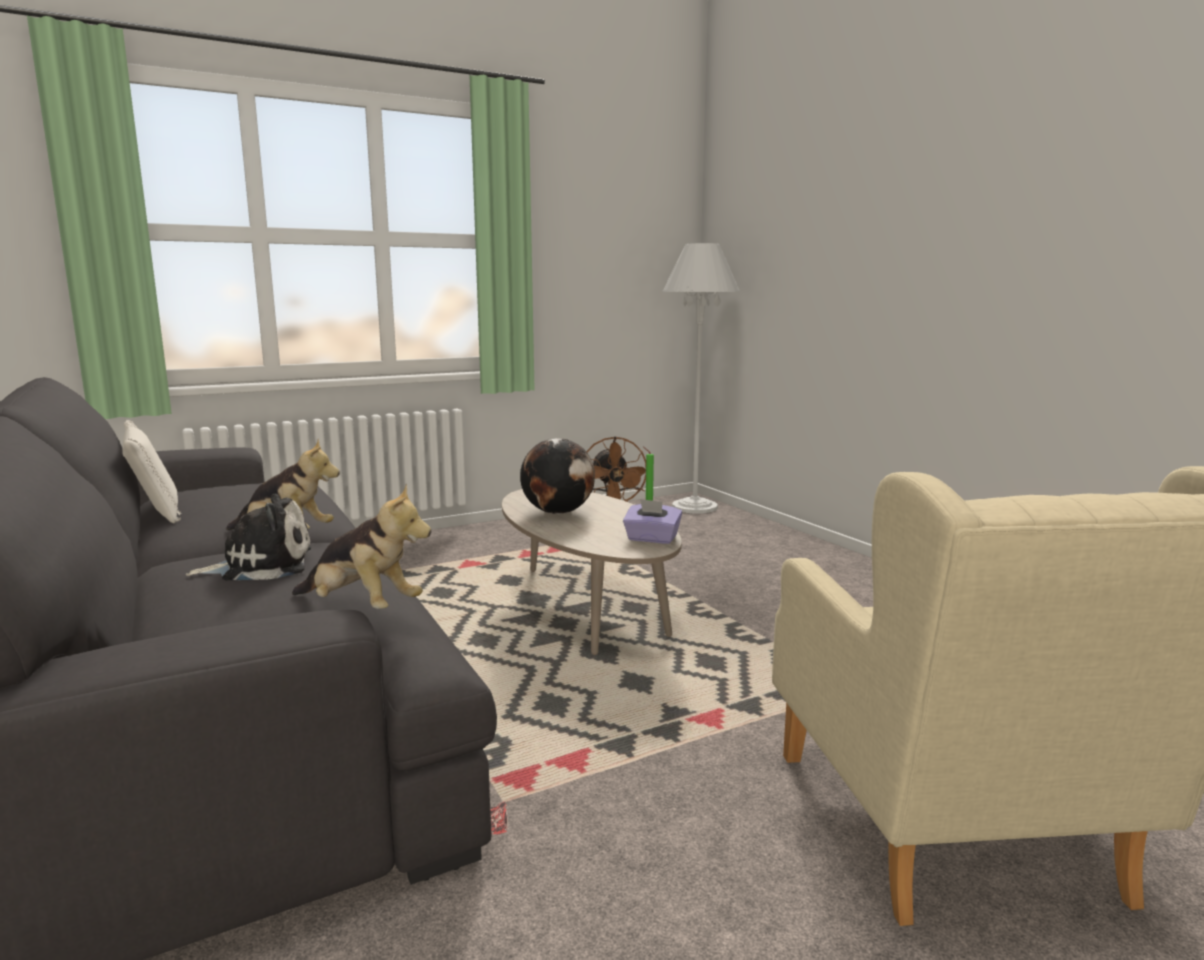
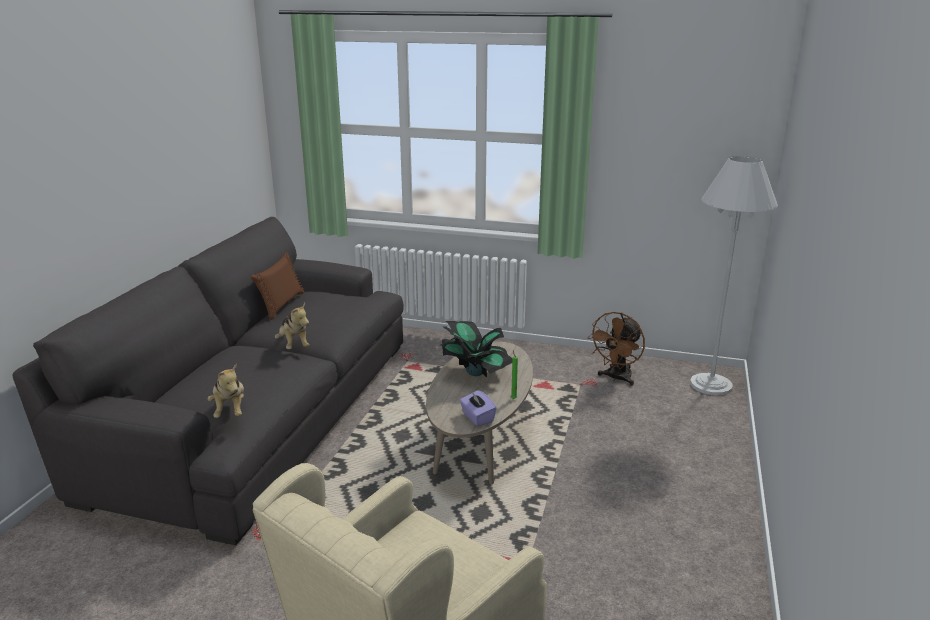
camera: 45 degrees right, 10 degrees up
(155, 509) = (281, 305): white pillow -> brown pillow
(261, 566) = (246, 366): plush toy -> none
(558, 512) = (475, 372): globe -> potted plant

